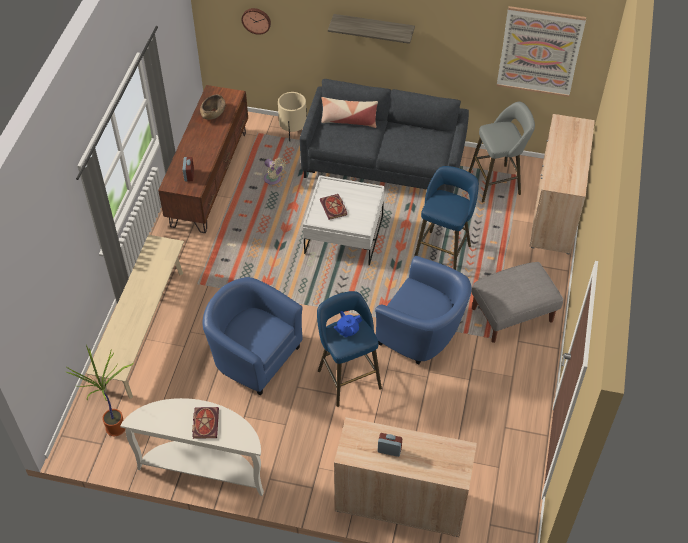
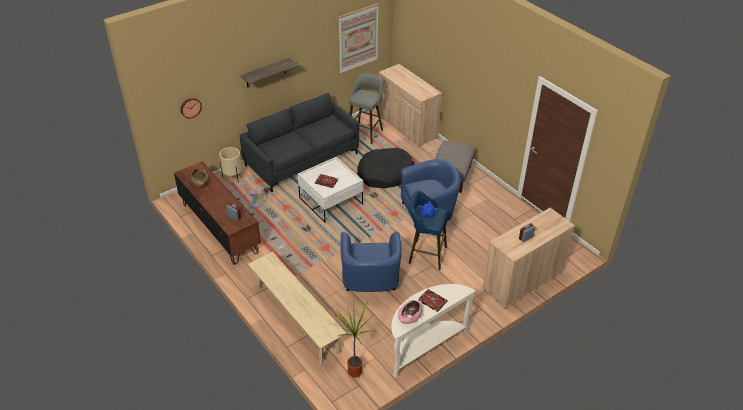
camera: 50 degrees left, 10 degrees down
(162, 418) = (410, 317): none -> pink bowl
(253, 356) = (370, 282): blue armchair -> blue armchair turned 75 degrees counterclockwise
(349, 121) = (276, 140): pillow -> none
(443, 250) = (385, 174): blue stool -> black dog bed

